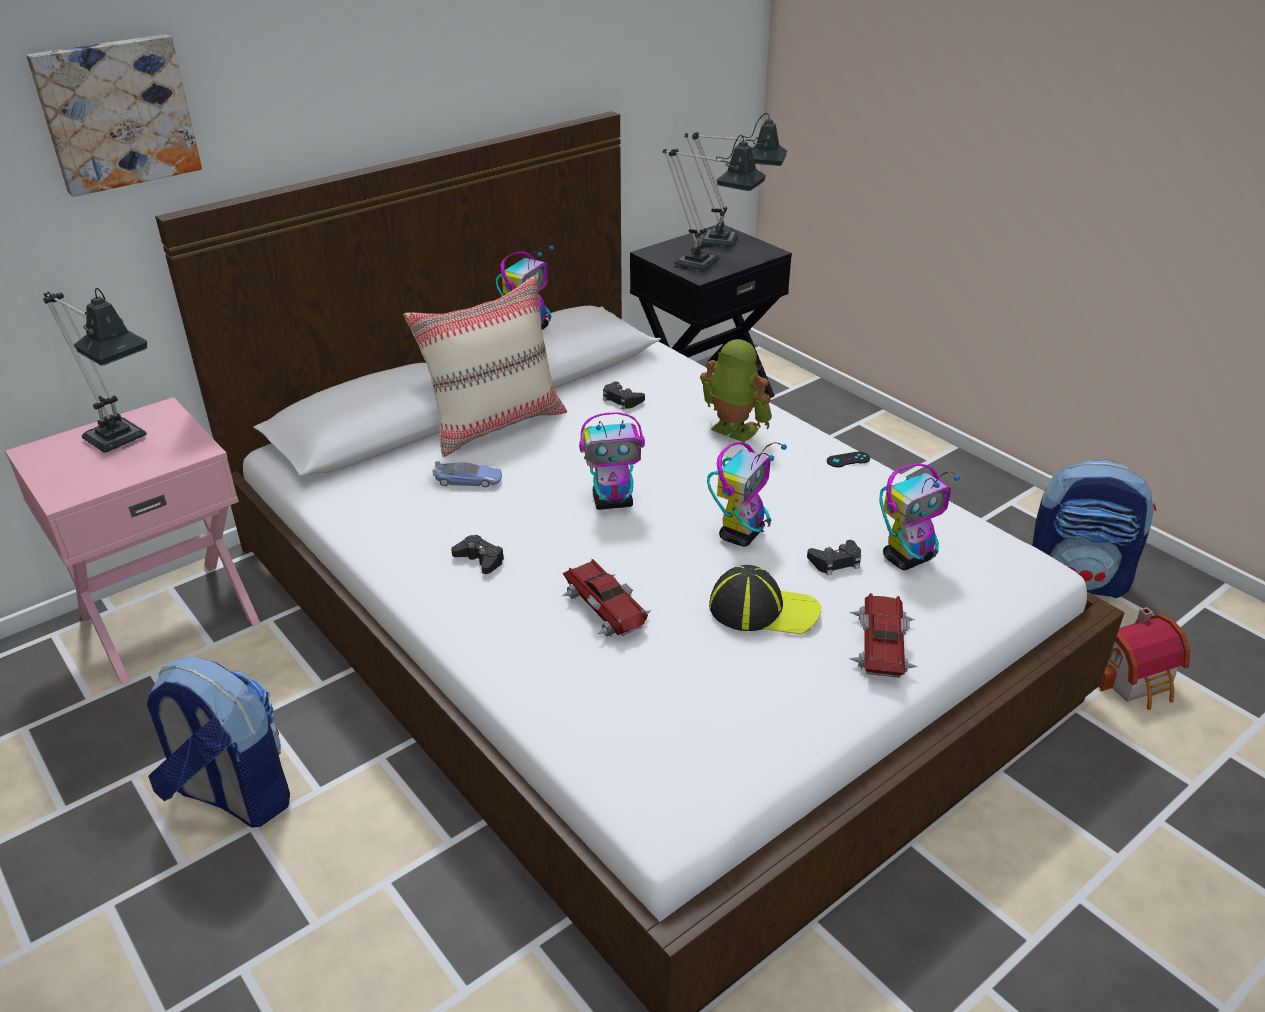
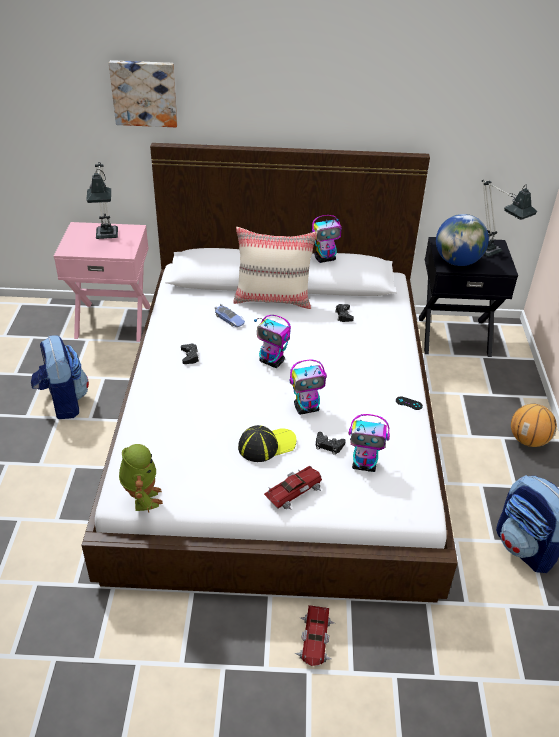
camera: 40 degrees right, 5 degrees up
(607, 607) = (206, 404): toy car -> toy car (315, 639)
(706, 265) = (457, 262): table lamp -> globe
(732, 431) = (373, 358): toy robot -> toy robot (142, 498)
(763, 609) = (266, 445): cap -> cap turned 75 degrees counterclockwise
(927, 464) = (528, 440): none -> basketball
(1134, 679) = (482, 613): toy house -> none

